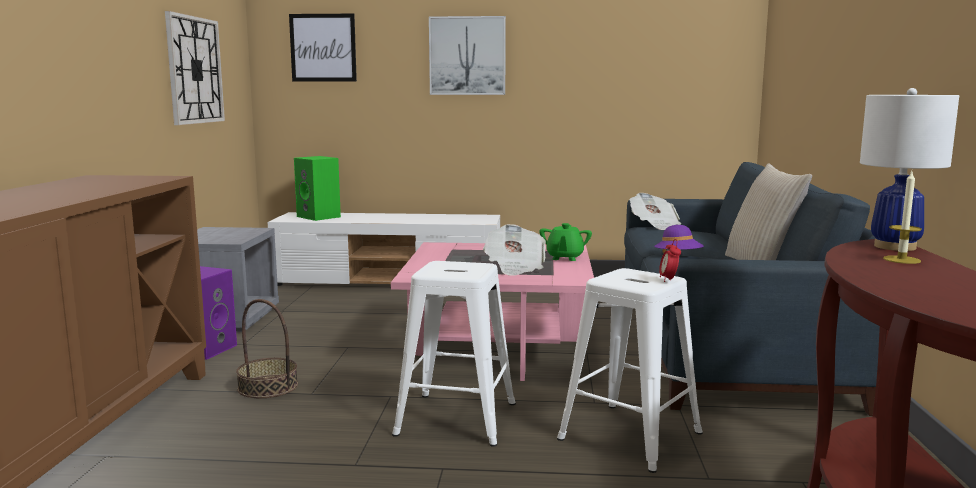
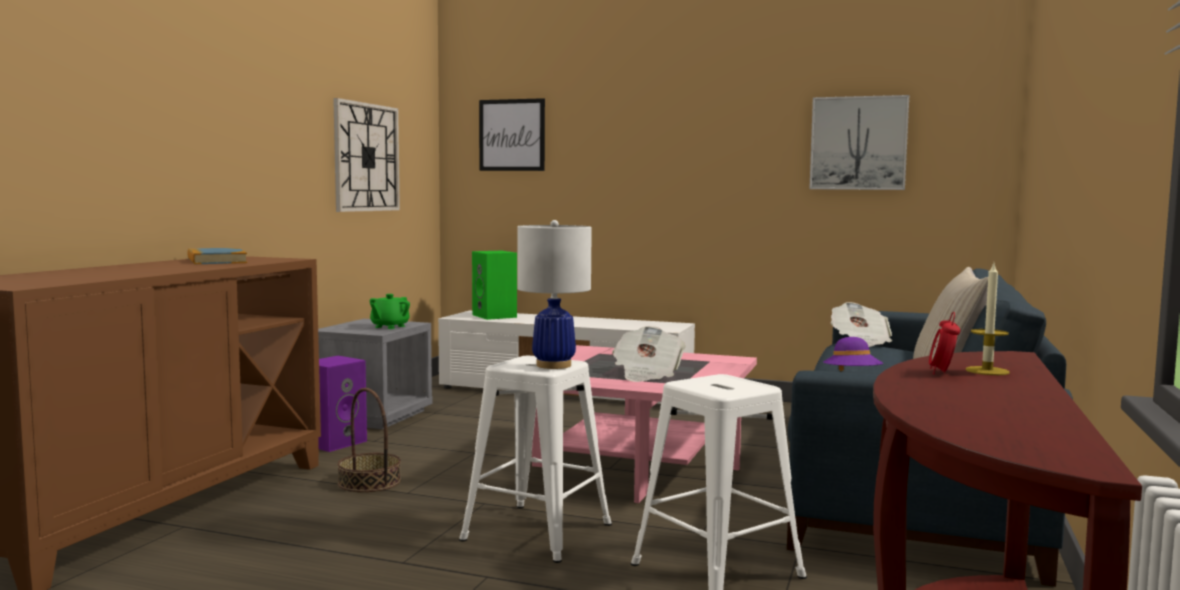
camera: 15 degrees right, 5 degrees down
(93, 182) = (216, 260): none -> book
(467, 56) = (663, 142): picture -> picture (858, 143)
(564, 258) = (715, 368): green teapot -> green teapot (389, 327)
(668, 280) = (757, 388): alarm clock -> alarm clock (942, 373)
(894, 247) = (1008, 359): white table lamp -> white table lamp (554, 365)

